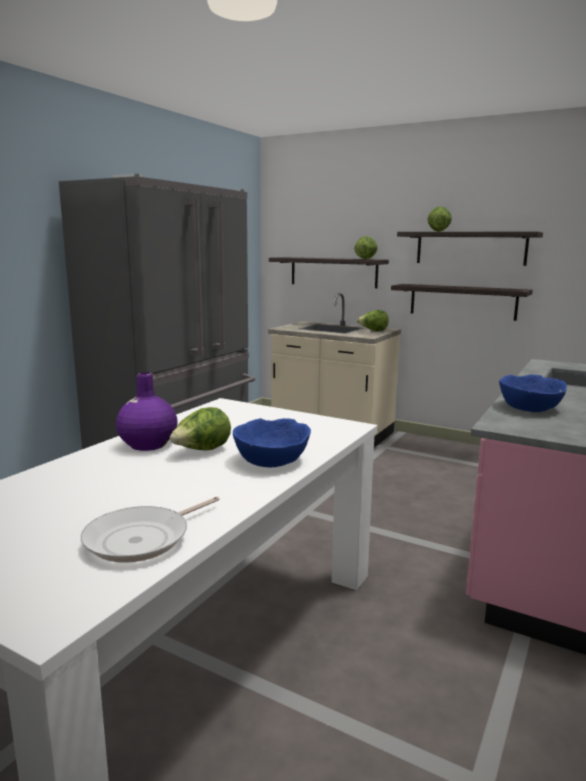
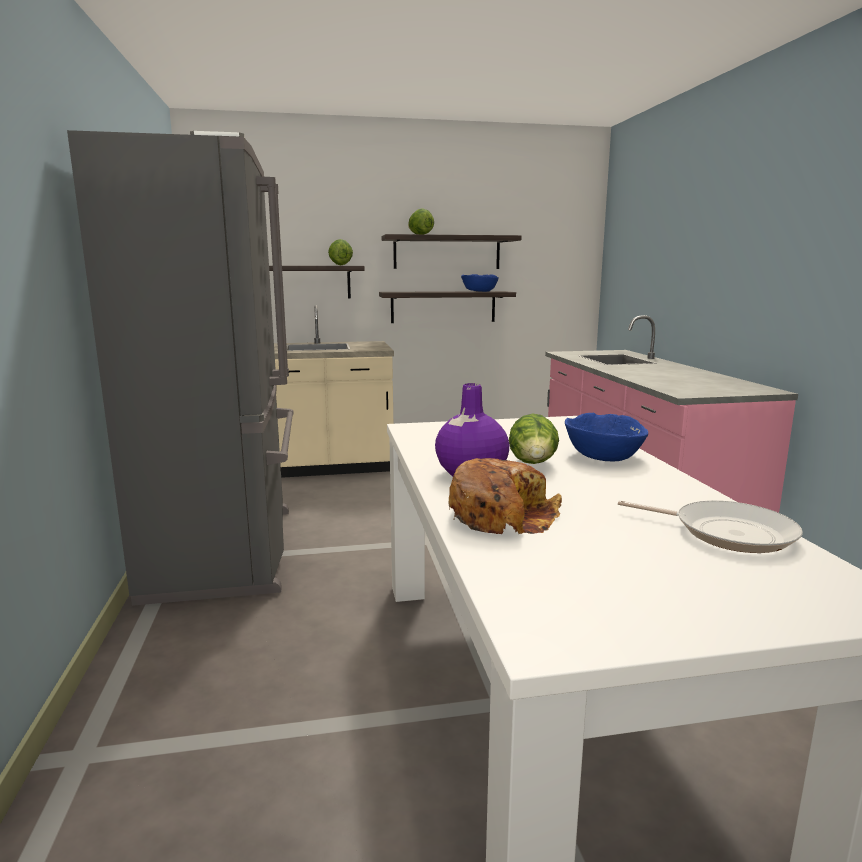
camera: 40 degrees left, 0 degrees up
(75, 474) = (502, 515): none -> bread
(143, 539) = (726, 532): frying pan -> frying pan turned 60 degrees counterclockwise
(373, 331) = (367, 344): lettuce -> none
(530, 408) = (659, 380): blue bowl -> blue bowl (480, 291)

